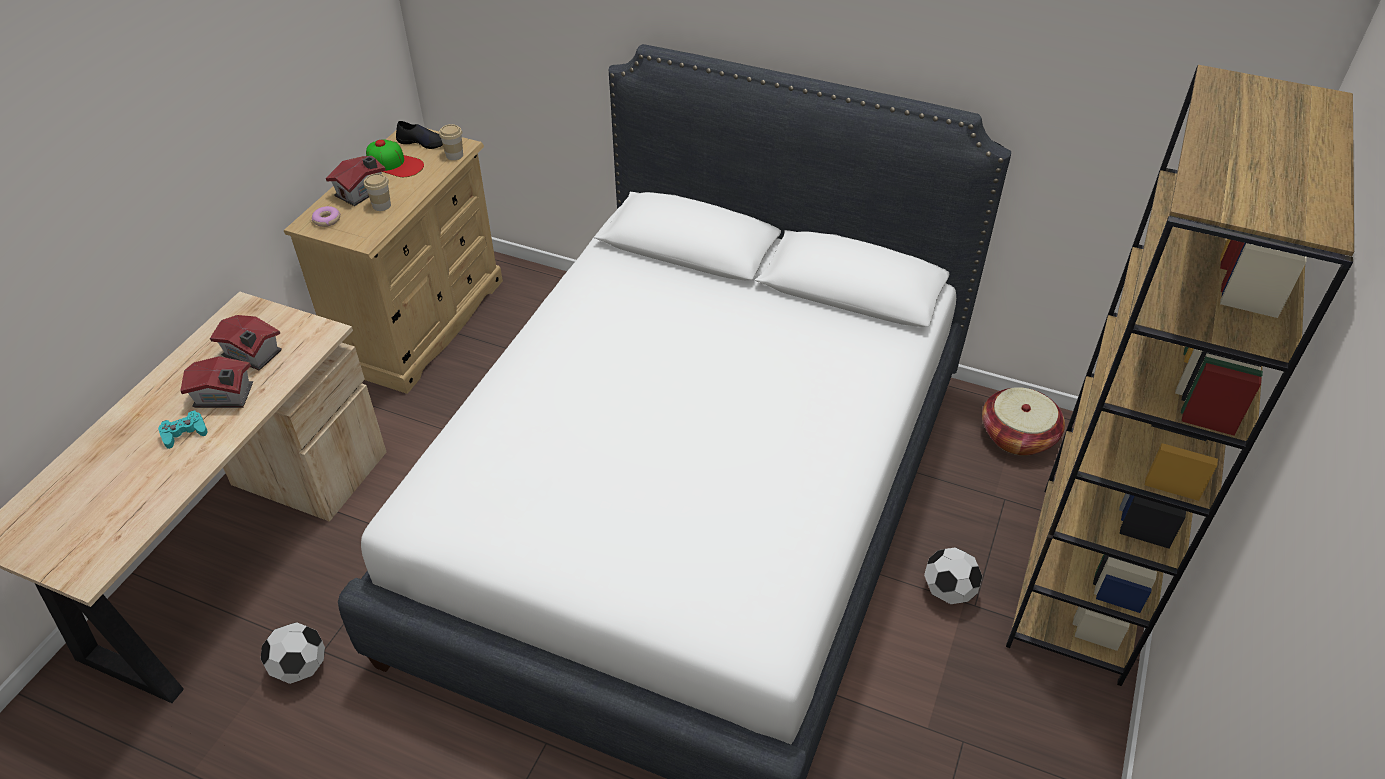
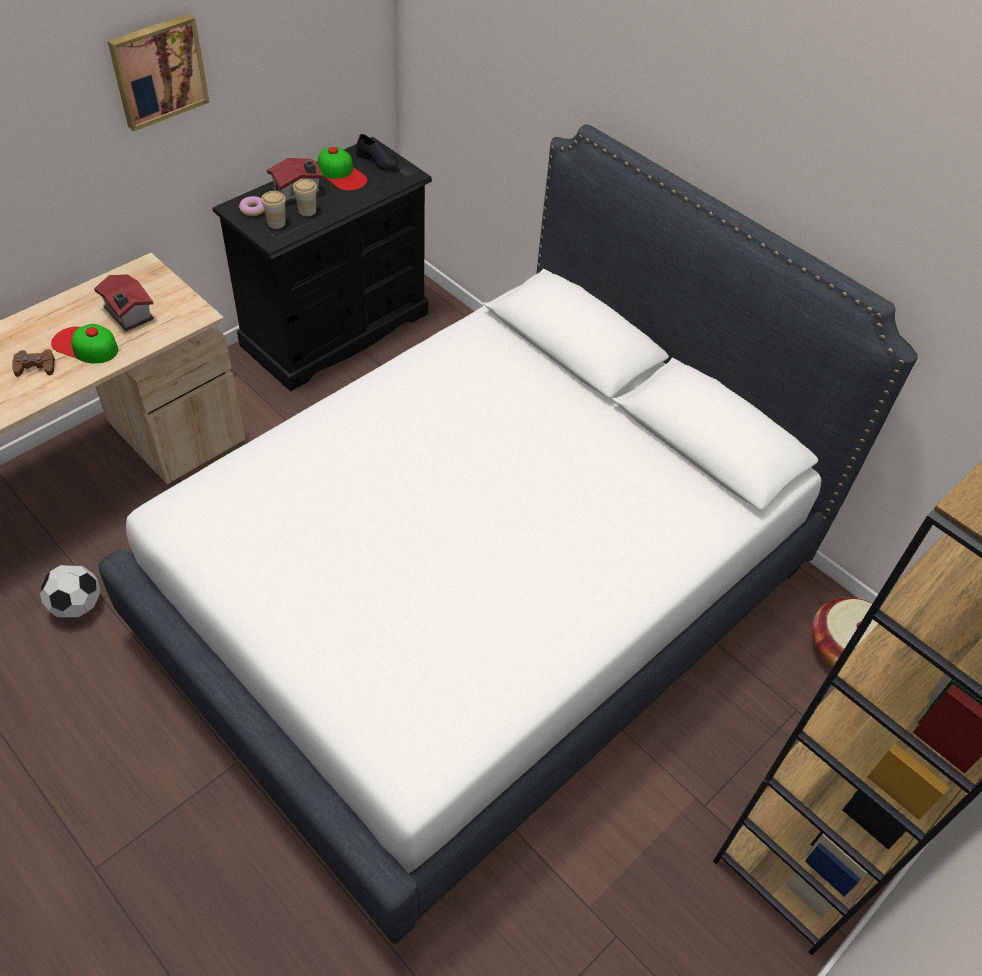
camera: 20 degrees right, 5 degrees up
(184, 433) = (36, 367): turquoise game controller -> brown game controller
(212, 102) = (158, 70): none -> picture
(225, 396) = (85, 345): toy house -> cap
(421, 323) = (336, 329): beige dresser -> black dresser
(454, 155) = (398, 182): cup -> cup (276, 223)
(948, 592) = (685, 780): football -> none

